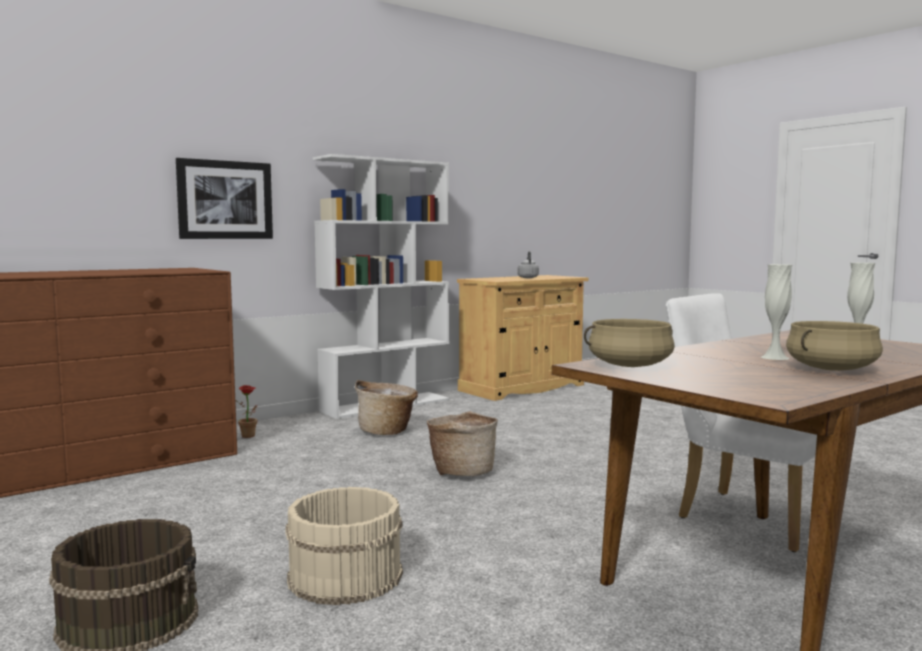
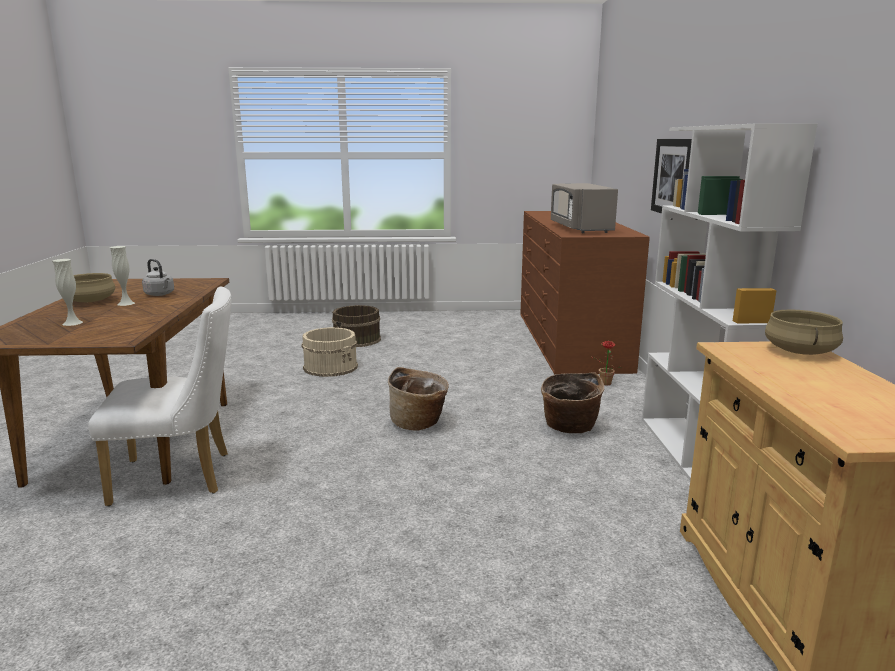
camera: 125 degrees right, 10 degrees up
(139, 271) = (580, 228): none -> grey microwave
(528, 277) = (830, 388): grey kettle -> grey kettle (160, 294)
(630, 365) = (193, 283): beige cooking pot -> beige cooking pot (800, 351)

